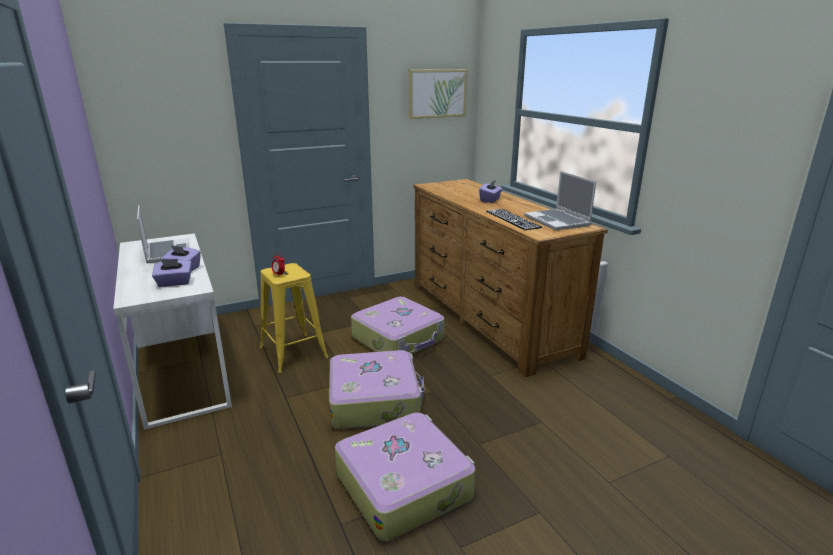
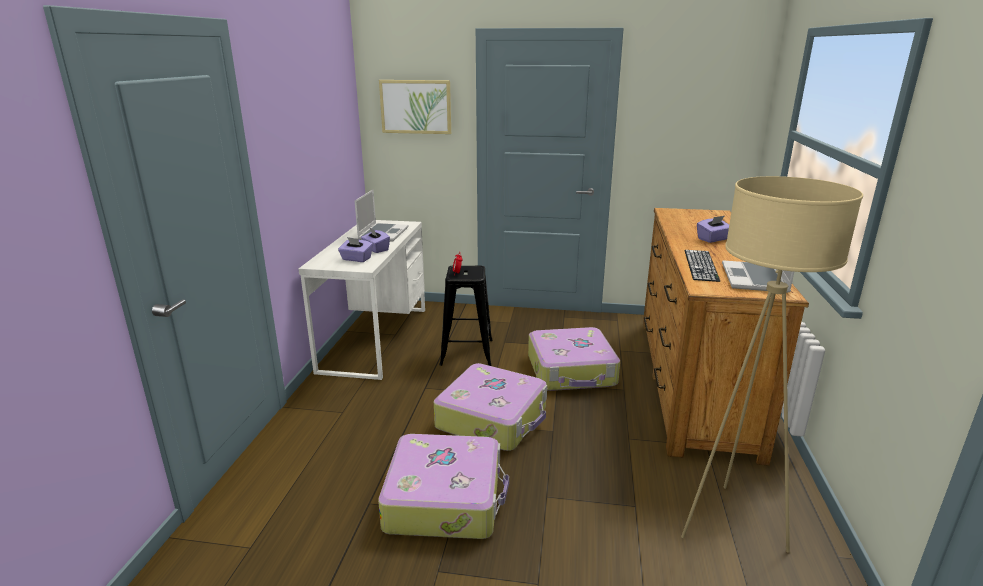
camera: 35 degrees right, 0 degrees up
(293, 352) = (467, 352): yellow stool -> black stool
(437, 93) = (707, 104): picture -> picture (416, 106)
(603, 406) = (729, 524): none -> beige floor lamp

